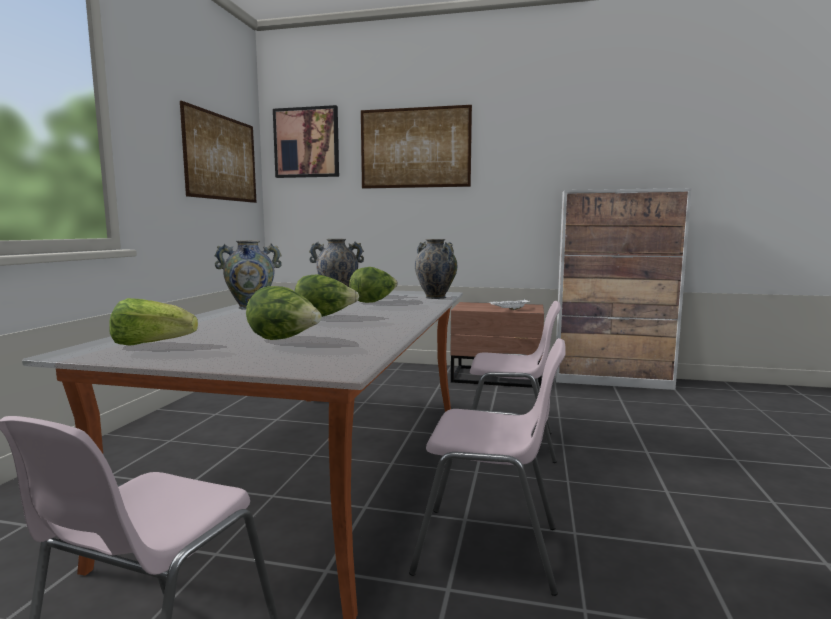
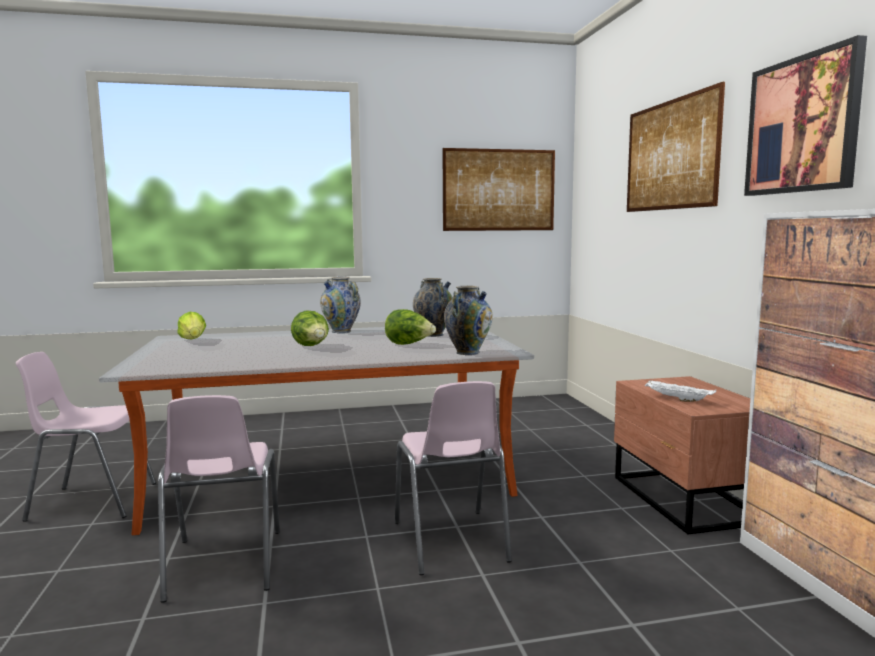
camera: 65 degrees right, 0 degrees up
(284, 340) = (215, 353): lettuce -> none
(306, 143) = (596, 160): picture -> picture (802, 125)

